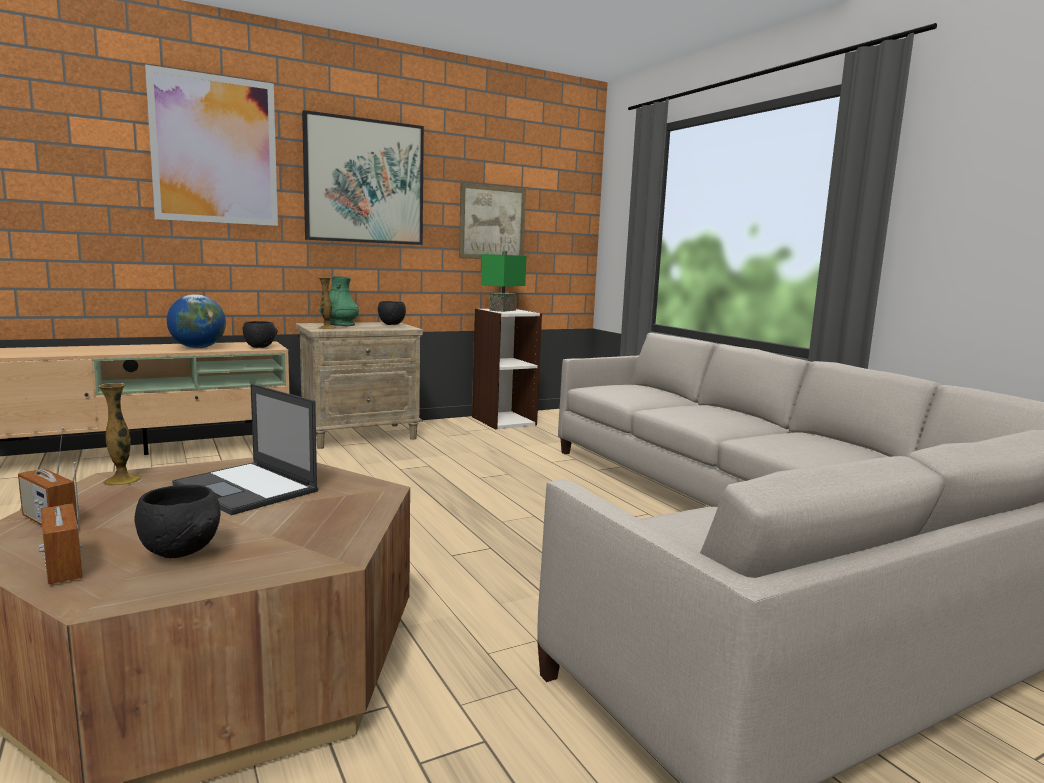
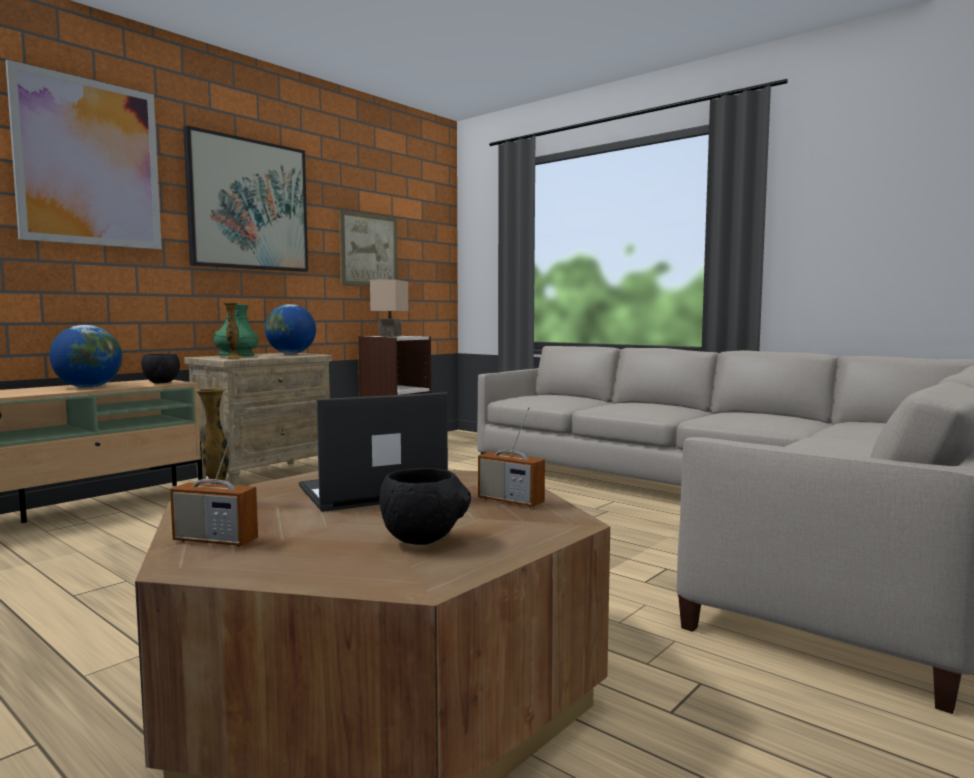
camera: 20 degrees left, 5 degrees down
(63, 568) = (325, 570): radio -> radio (510, 501)
(247, 488) = (370, 491): laptop -> laptop turned 135 degrees clockwise
(392, 324) = (291, 353): black bowl -> globe
(501, 310) = (389, 336): green table lamp -> beige table lamp

